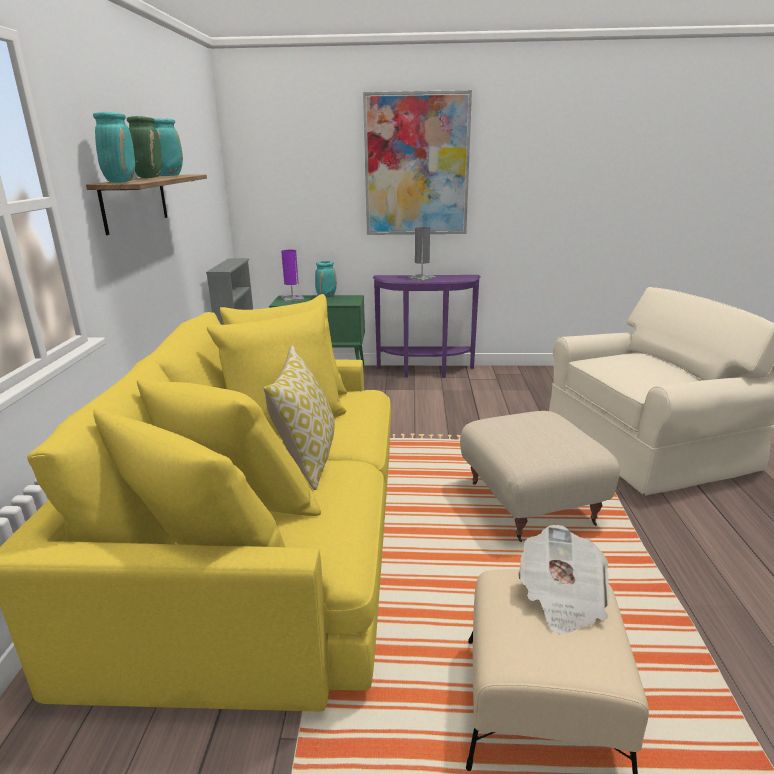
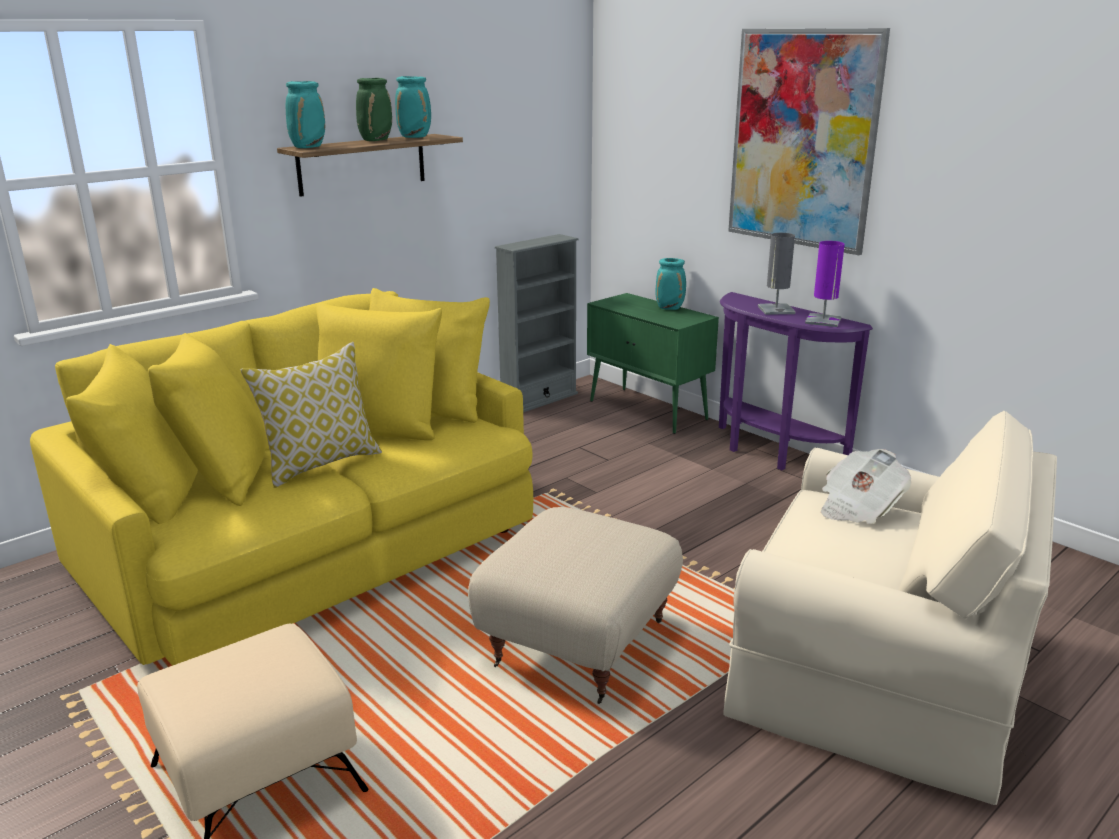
camera: 45 degrees right, 0 degrees up
(292, 298) = (630, 300): purple table lamp -> purple table lamp (823, 321)
(561, 598) = (273, 668): newspaper -> newspaper (858, 507)

